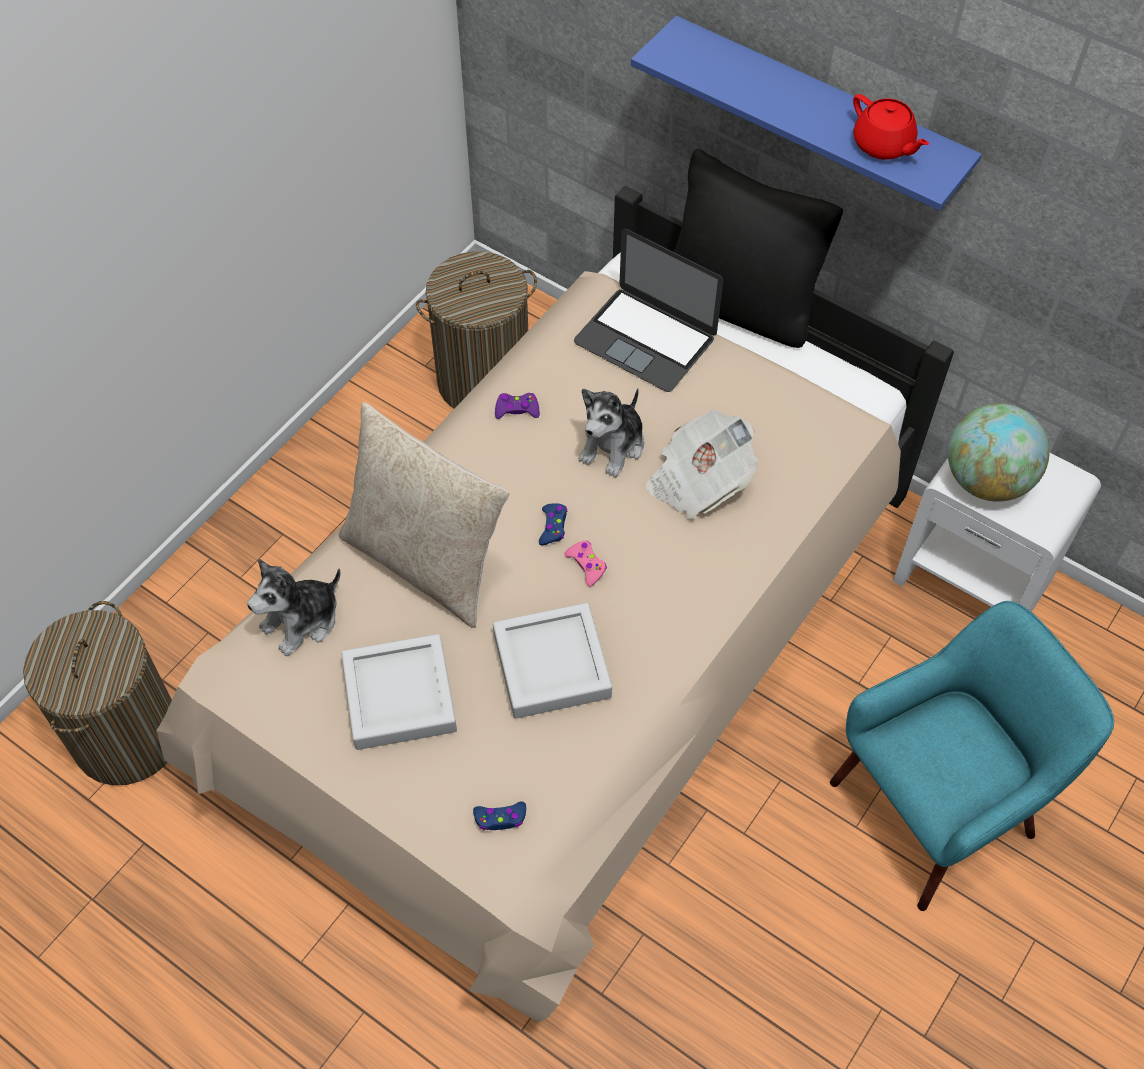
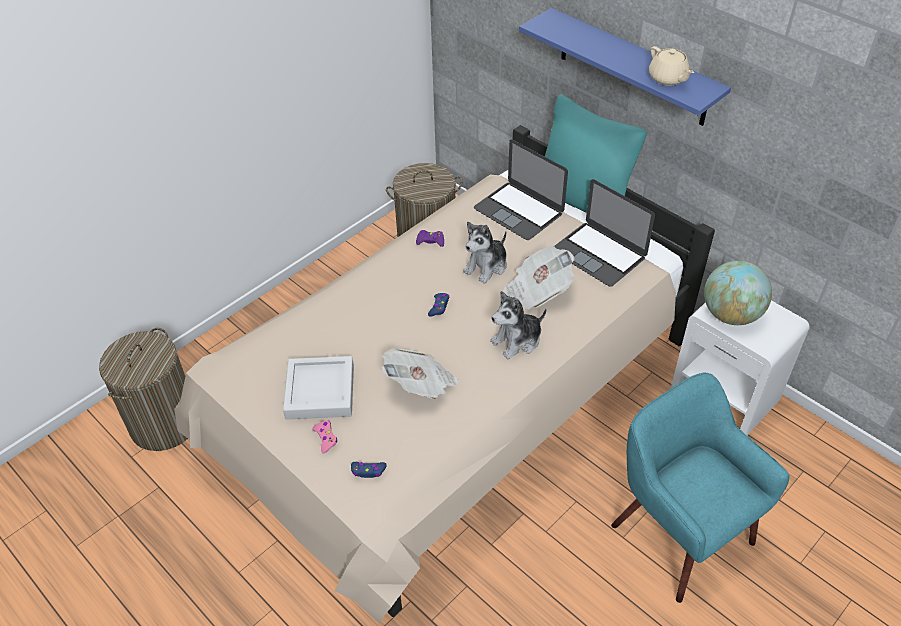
camera: 10 degrees right, 10 degrees down
(302, 621) = (270, 343): plush toy -> plush toy (517, 341)
(426, 561) = (355, 317): beige pillow -> none
(552, 665) = (421, 385): grey tray -> newspaper
(586, 565) = (456, 330): pink game controller -> pink game controller (325, 438)
(740, 304) = (583, 198): black pillow -> turquoise pillow
(781, 405) = (598, 254): none -> laptop
(883, 145) = (668, 78): red teapot -> beige teapot
(935, 809) = (679, 533): turquoise armchair -> turquoise armchair turned 105 degrees counterclockwise

